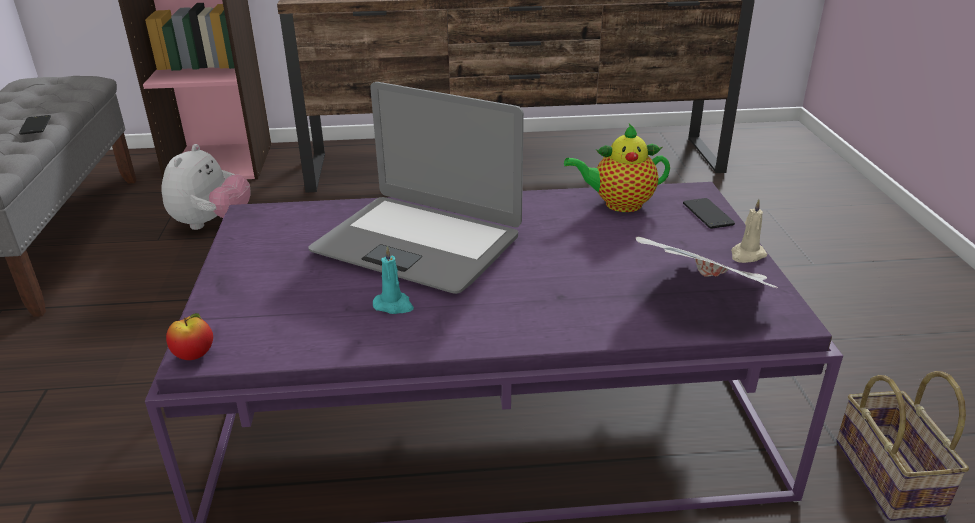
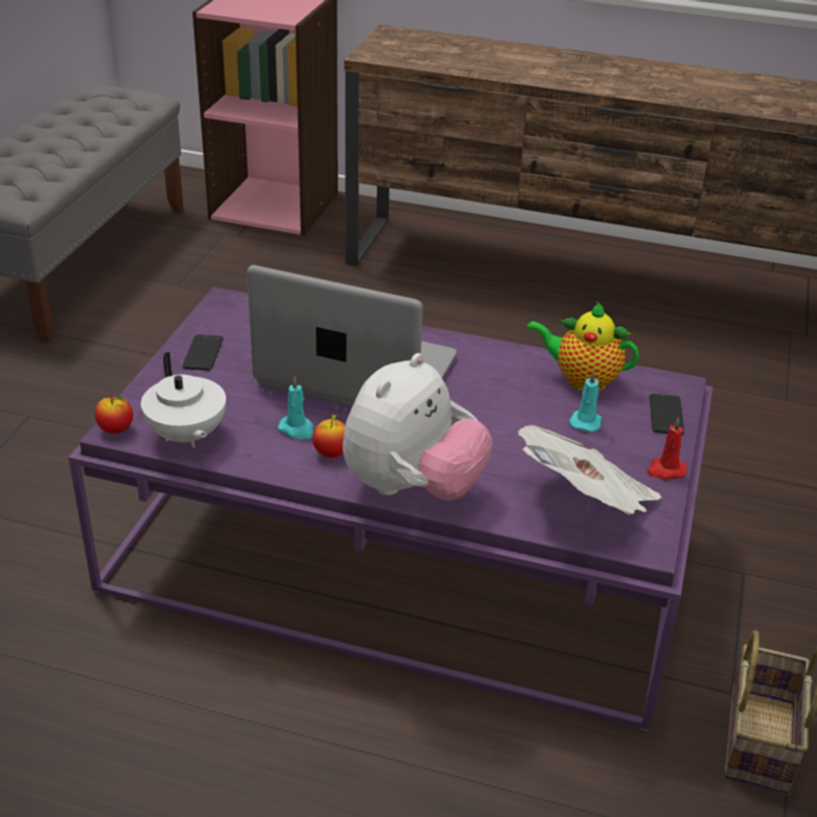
camera: 20 degrees right, 5 degrees up
(35, 125) = (83, 151): phone -> phone (203, 353)
(212, 223) = (235, 279): plush toy -> plush toy (412, 488)
(279, 341) = (186, 436): none -> white teapot
(418, 244) = (356, 373): laptop -> laptop turned 150 degrees clockwise
(443, 318) = (331, 453): none -> apple
(649, 234) = (586, 421): none -> turquoise candle
(747, 255) = (665, 470): beige candle -> red candle

